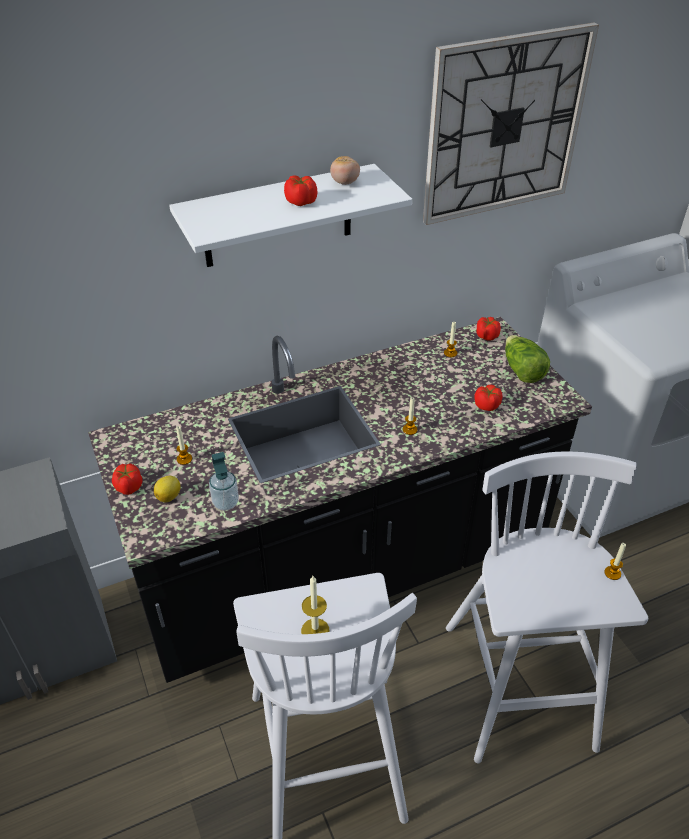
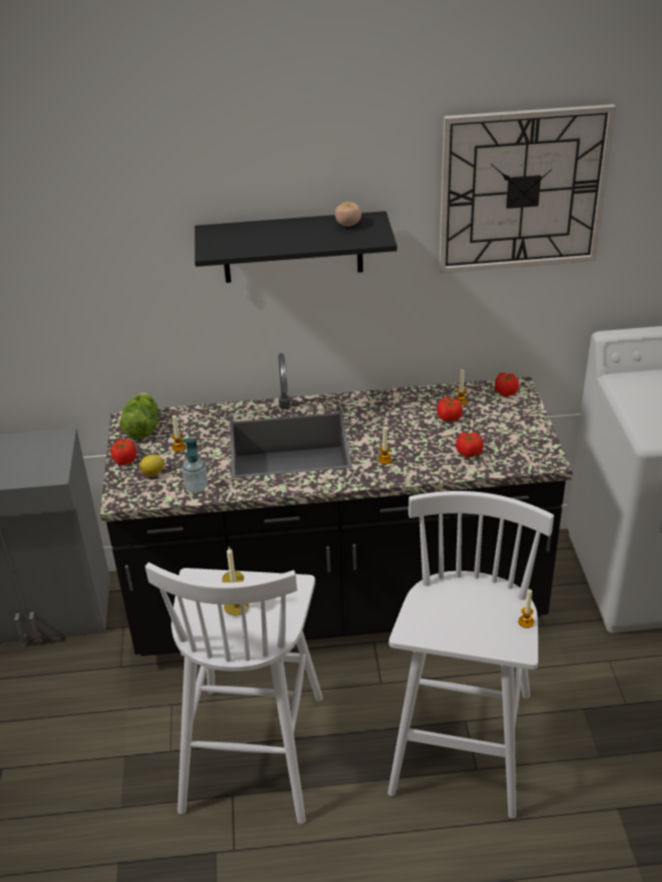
camera: 20 degrees right, 5 degrees down
(278, 217) = (292, 247): white shelf -> black shelf
(301, 202) = (300, 236): tomato -> tomato (449, 417)
(521, 370) = (522, 428): lettuce -> lettuce (142, 427)

